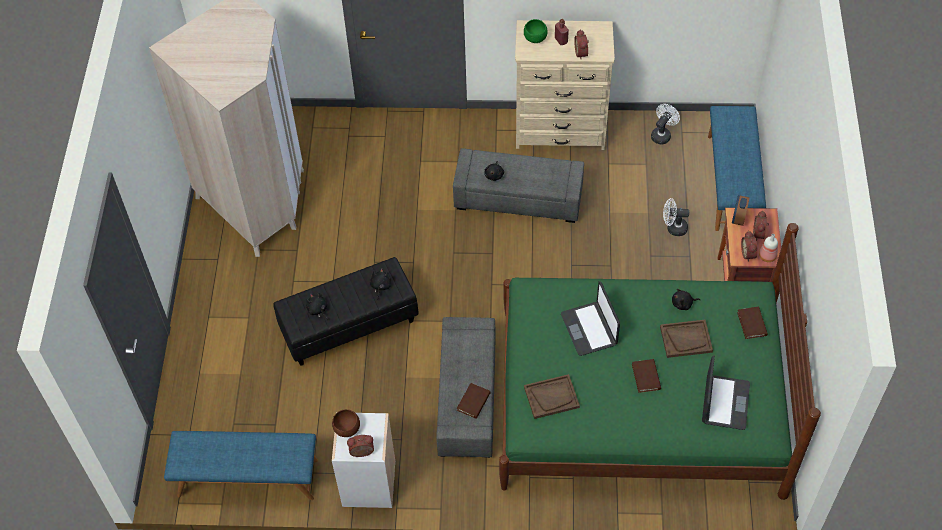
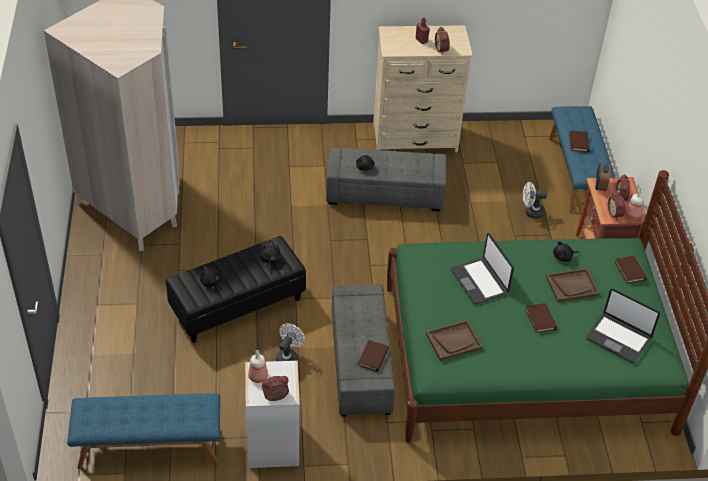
camera: 10 degrees left, 10 degrees down
(347, 429) = (258, 377): brown bowl -> bottle
(536, 39) = (398, 39): green bowl -> none
(662, 134) = (507, 139): white fan -> white fan (288, 357)
(724, 403) = (619, 338): laptop -> laptop turned 120 degrees clockwise
(731, 154) = (579, 143): none -> brown book

